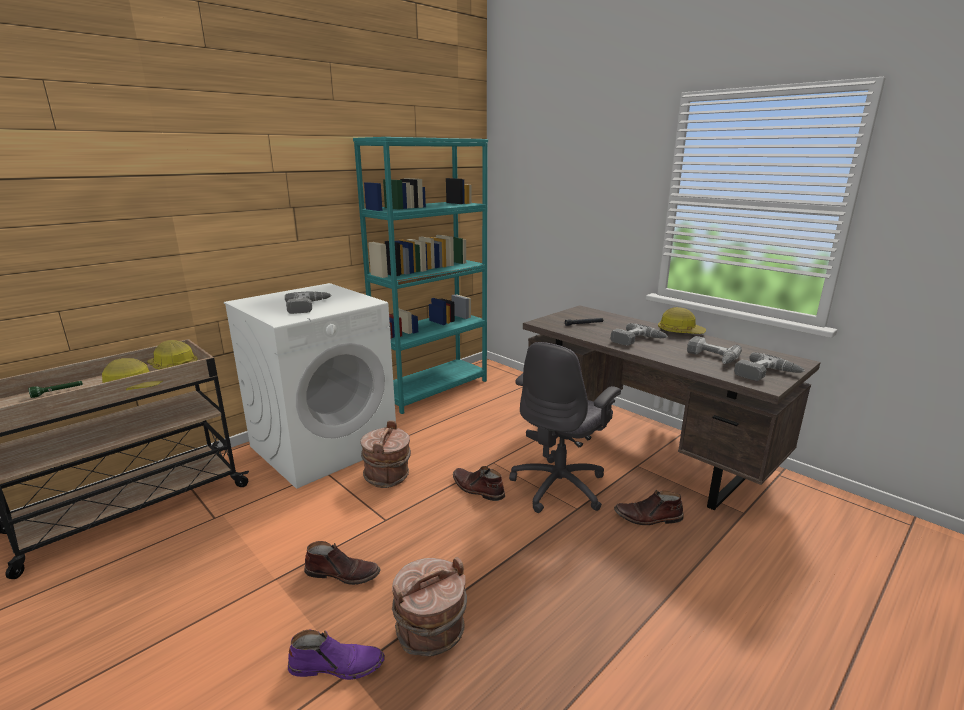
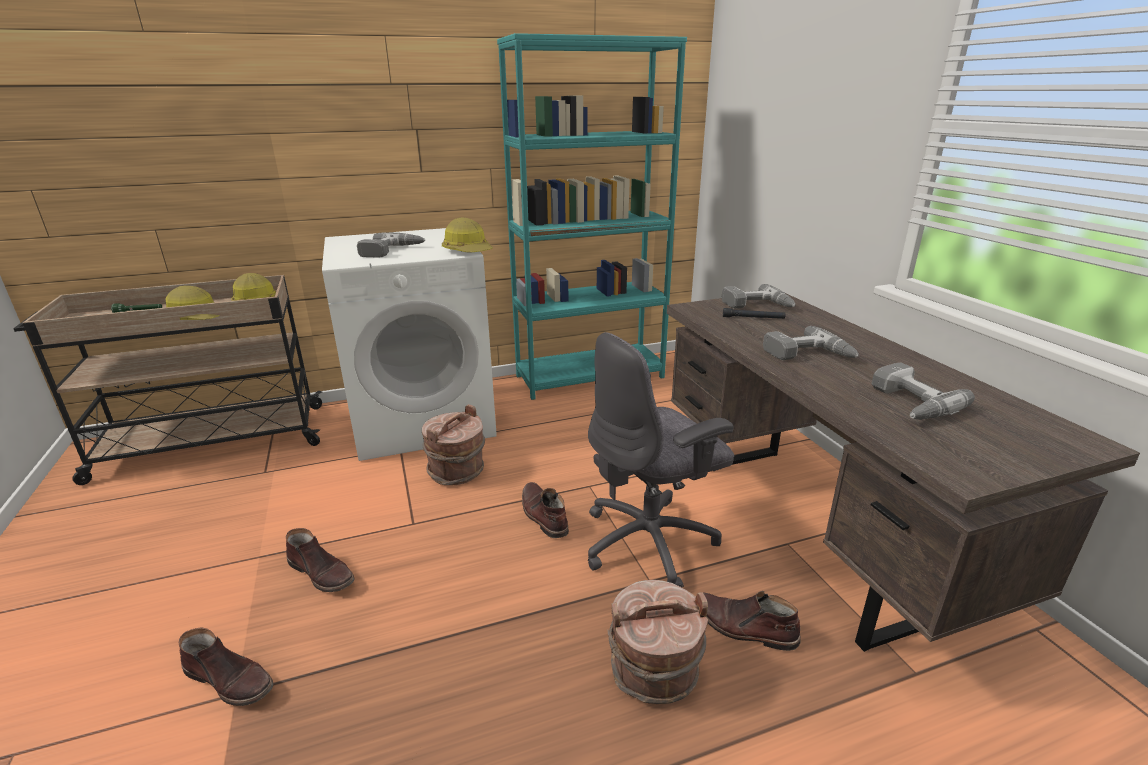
camera: 25 degrees right, 5 degrees up
(337, 665) = (231, 680): purple boot -> brown boot
(431, 632) = (347, 682): brown bucket -> brown bucket (654, 673)
(680, 332) = (900, 352): hard hat -> hard hat (468, 251)
(766, 374) = (987, 454): power drill -> power drill (757, 306)

